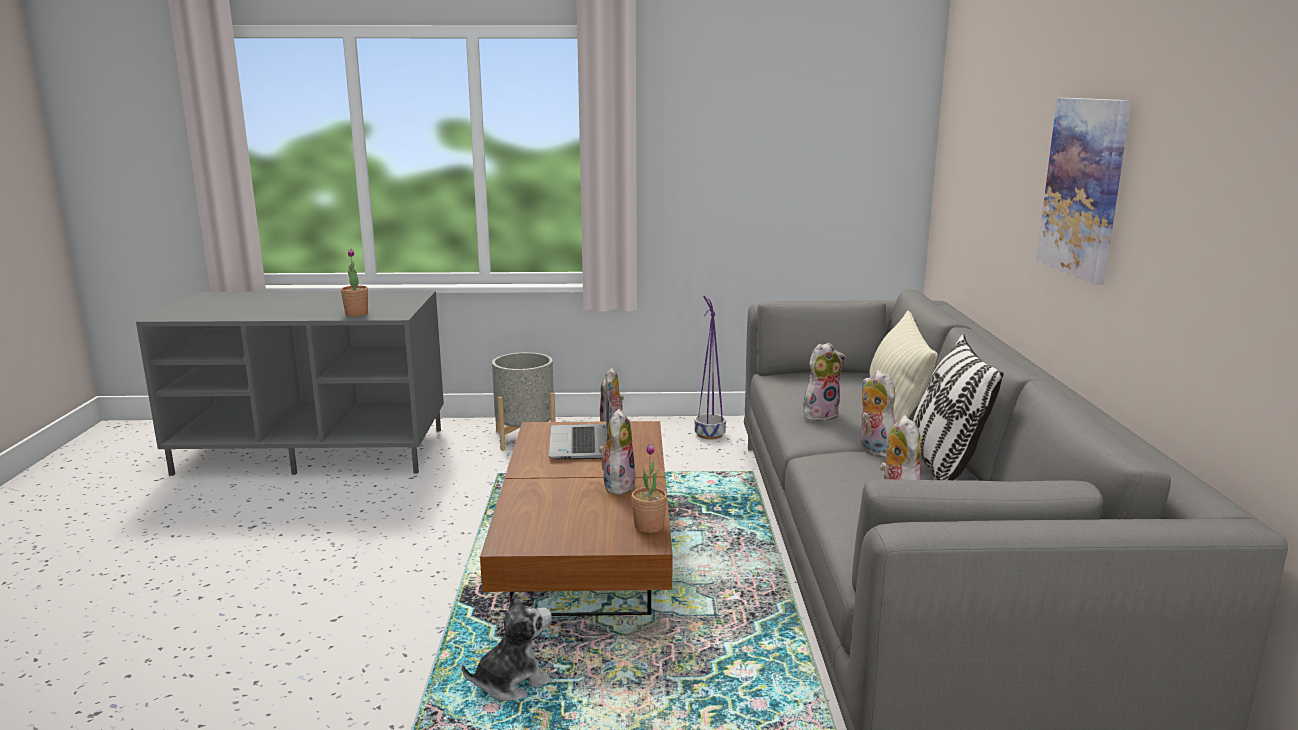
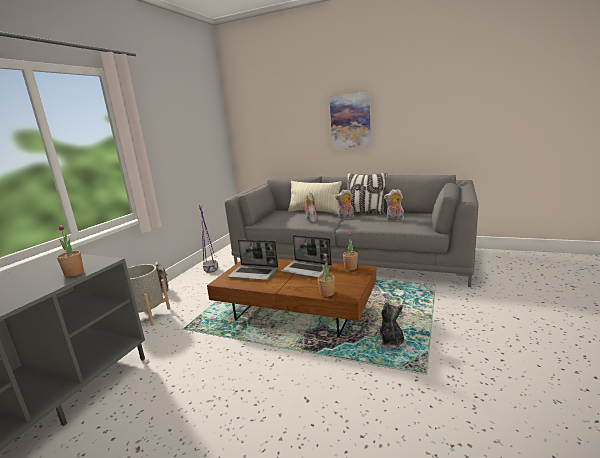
camera: 65 degrees left, 0 degrees up
(516, 521) = (327, 293): none -> potted plant
(617, 485) = (307, 270): plush toy -> laptop

